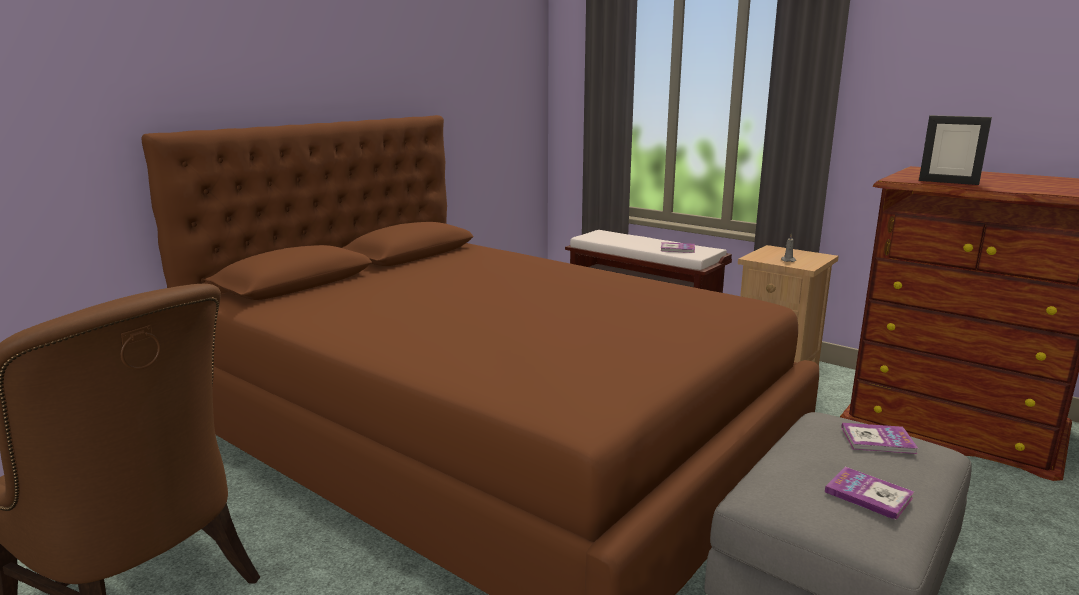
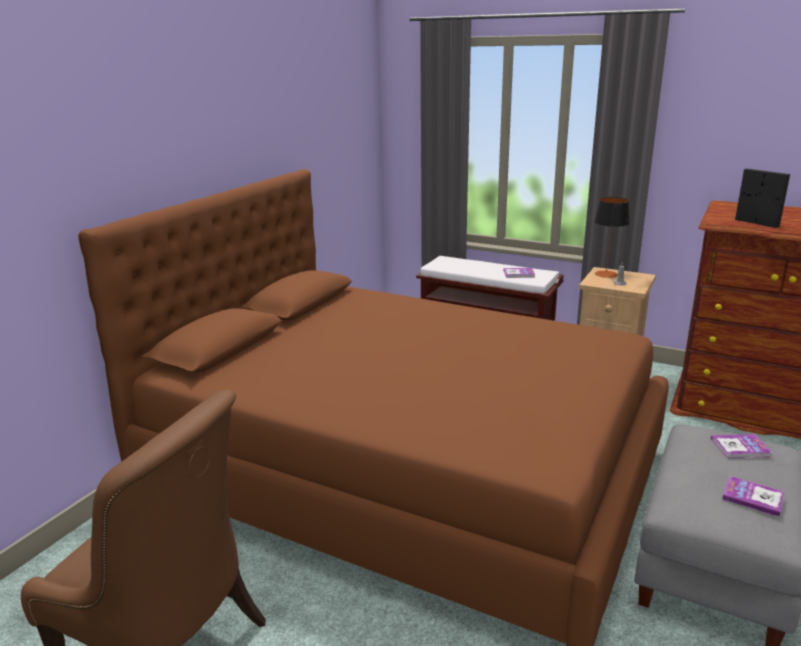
camera: 10 degrees left, 5 degrees up
(776, 251) = (606, 274): none -> table lamp
(948, 182) = (756, 223): picture frame -> picture frame turned 150 degrees counterclockwise

